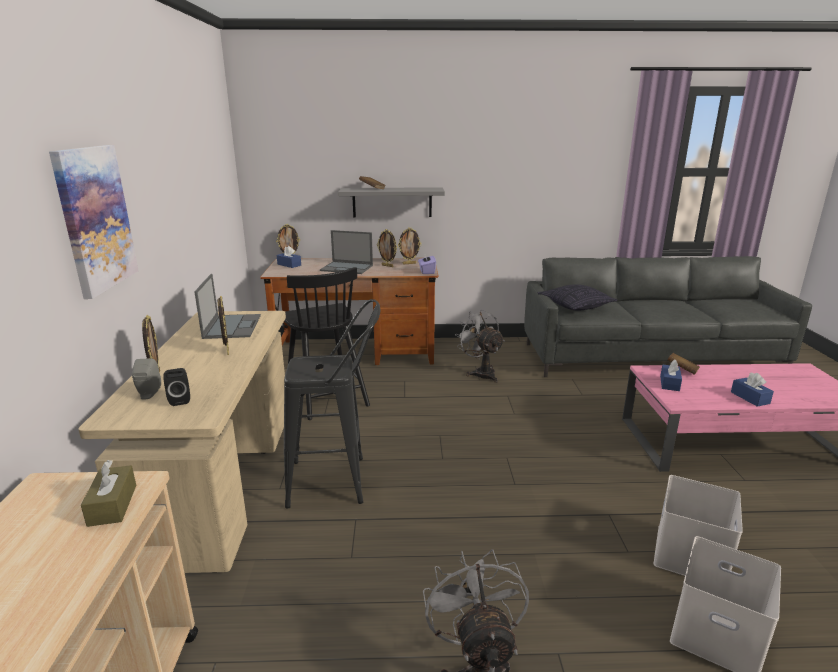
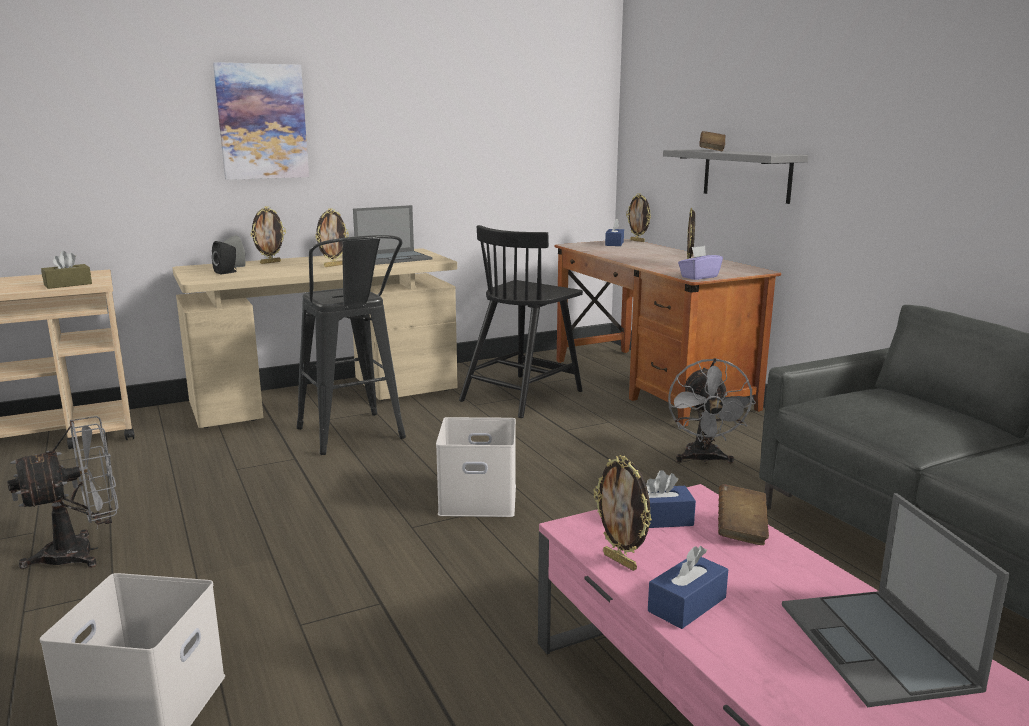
camera: 65 degrees right, 5 degrees down
(347, 268) = (644, 256): laptop -> laptop (878, 647)
(409, 263) = (721, 268): picture frame -> picture frame (621, 561)
(481, 373) = (703, 460): grey fan -> grey fan turned 150 degrees clockwise
(575, 306) = (868, 400): pillow -> none
(689, 553) = (315, 680): white storage box -> white storage box (480, 498)

